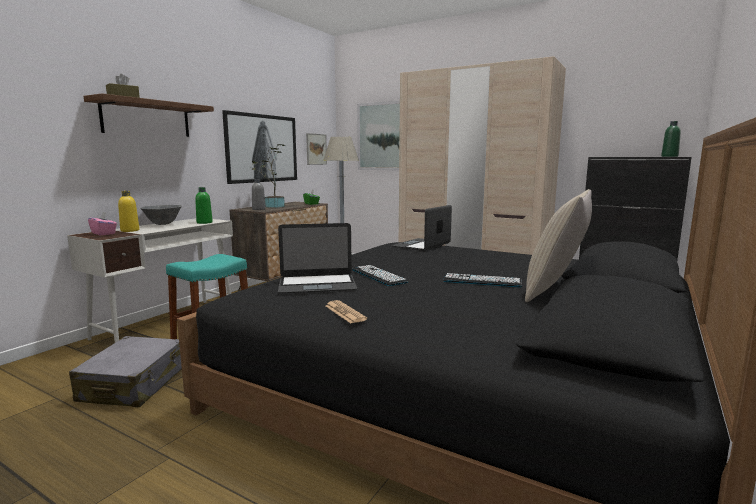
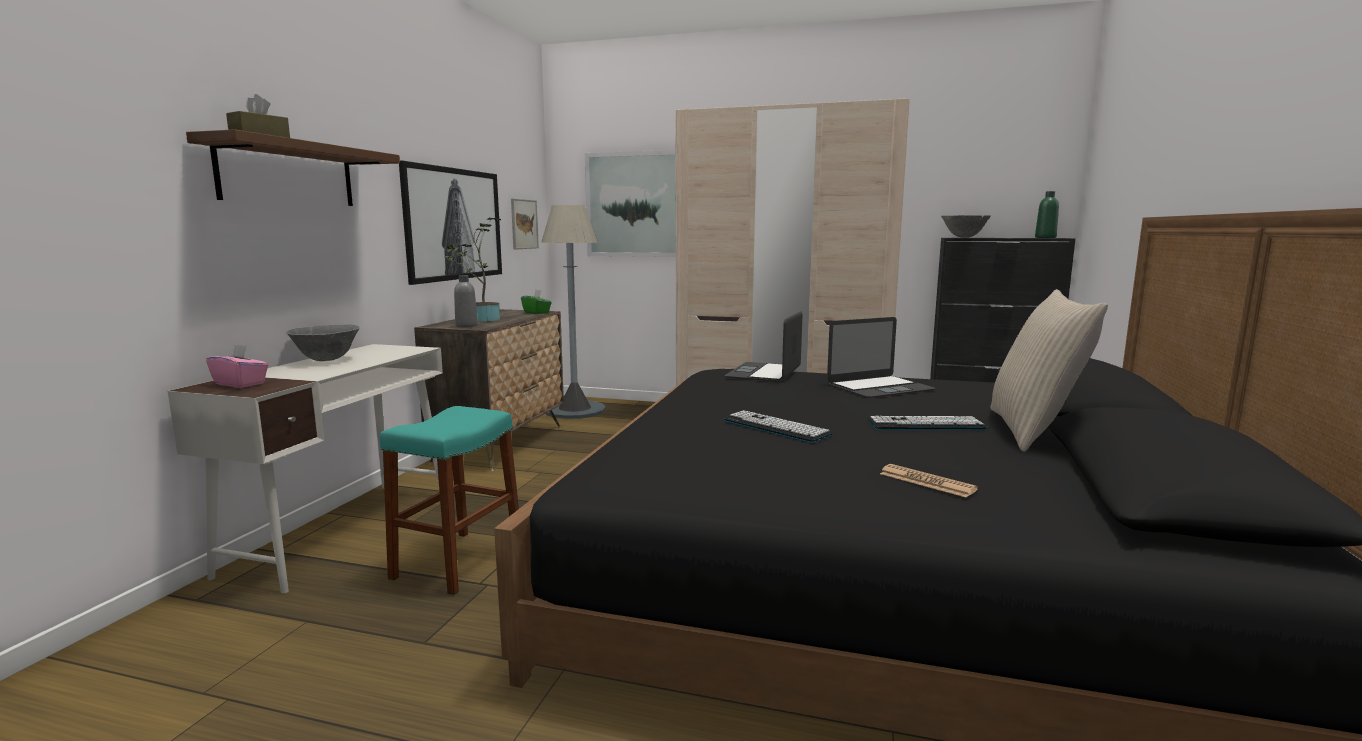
camera: 15 degrees left, 0 degrees up
(130, 230) = (283, 375): yellow bottle -> none
(134, 384) = (366, 650): grey suitcase -> none
(204, 222) = (398, 353): green bottle -> none
(317, 284) = (703, 448): laptop -> laptop (879, 387)
(345, 313) = (809, 492): newspaper -> newspaper (927, 482)
(606, 156) = (964, 237): none -> grey bowl

